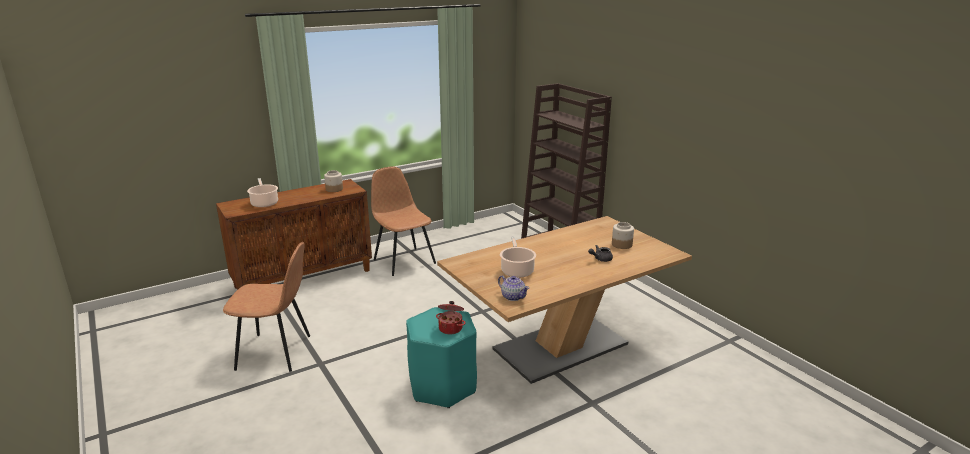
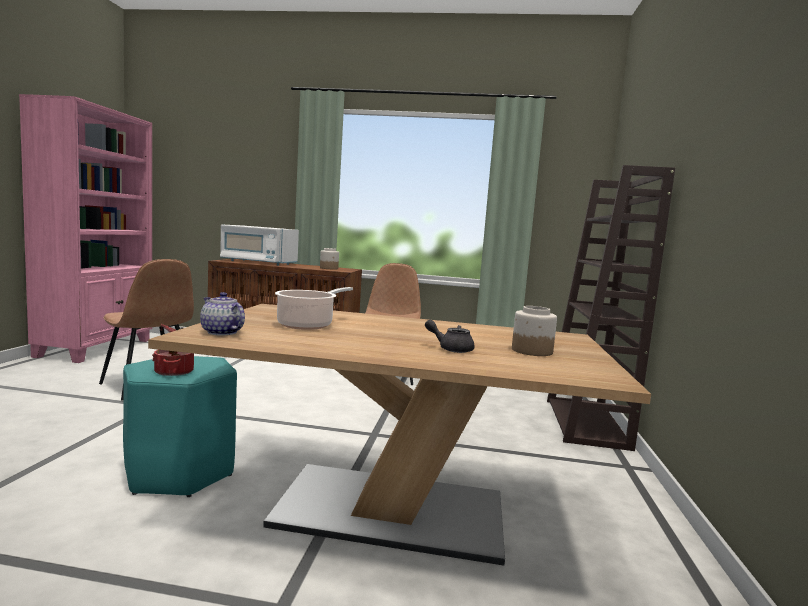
camera: 40 degrees right, 15 degrees down
(120, 345) = (97, 348): none -> pink bookcase
(264, 203) = (257, 262): cooking pot -> white microwave
(513, 297) = (222, 332): teapot -> teapot turned 135 degrees clockwise

